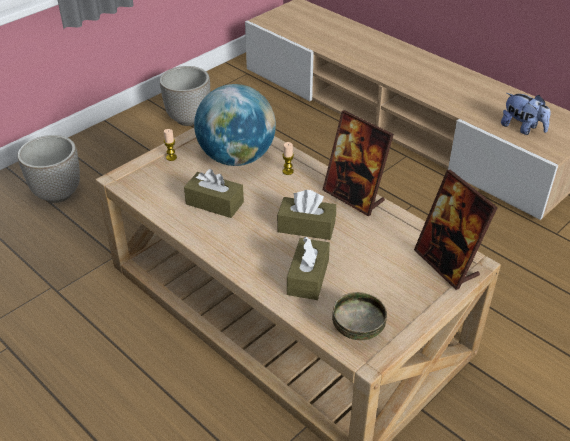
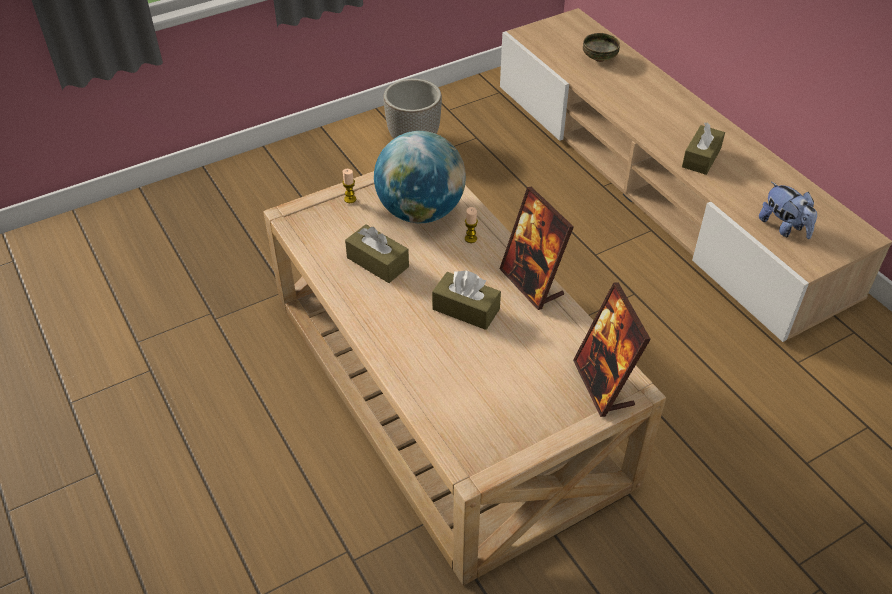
camera: 15 degrees right, 5 degrees up
(58, 193) = (247, 207): planter -> none
(308, 277) = (445, 368): brown tissue box -> brown tissue box (701, 158)
(357, 329) = (474, 438): bowl -> bowl (599, 58)

